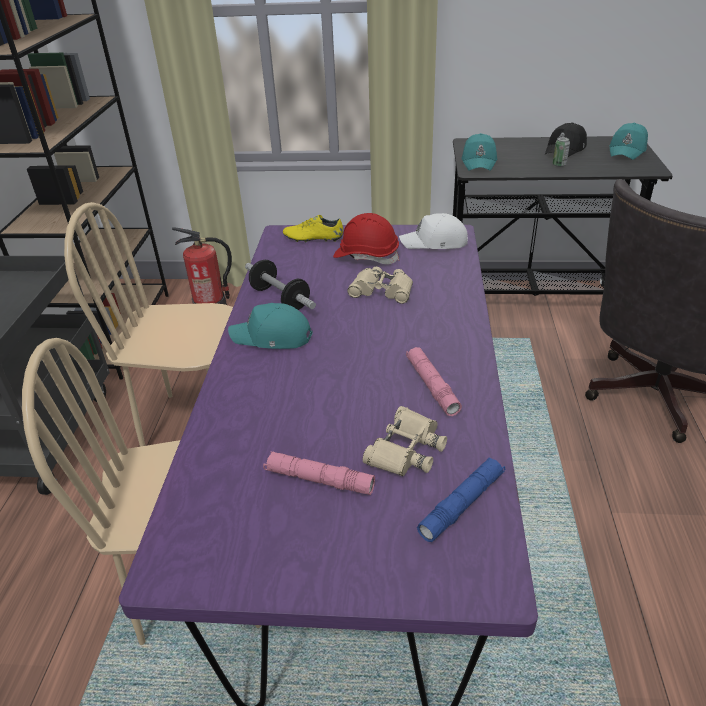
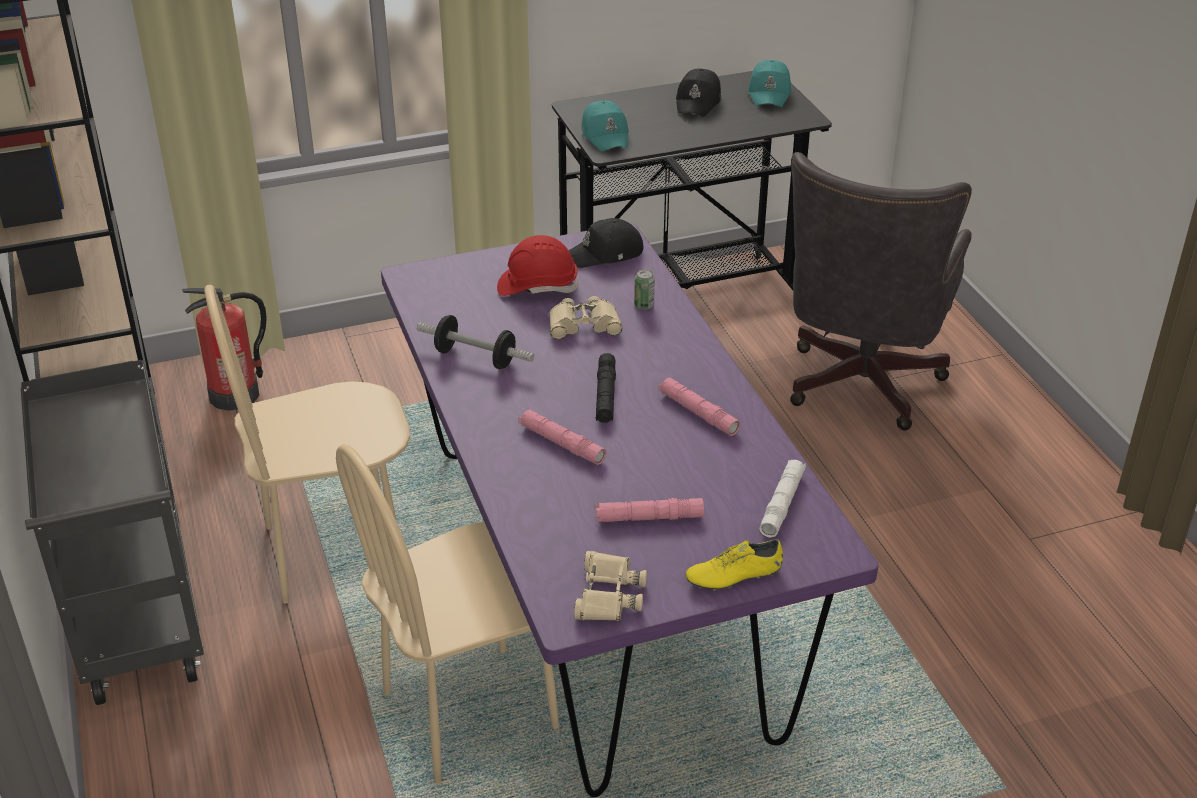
camera: 25 degrees left, 0 degrees up
(272, 337) = (500, 402): turquoise cap -> none
(293, 384) = (561, 443): none -> pink flashlight
(313, 238) = (456, 275): yellow shoe -> yellow shoe (734, 576)
(360, 351) = (605, 395): none -> black flashlight
(406, 449) = (709, 473): beige binoculars -> beige binoculars (608, 594)
(435, 242) = (605, 254): white cap -> black cap
(462, 504) = (782, 504): blue flashlight -> white flashlight
(559, 165) = (702, 126): can -> can (644, 305)

